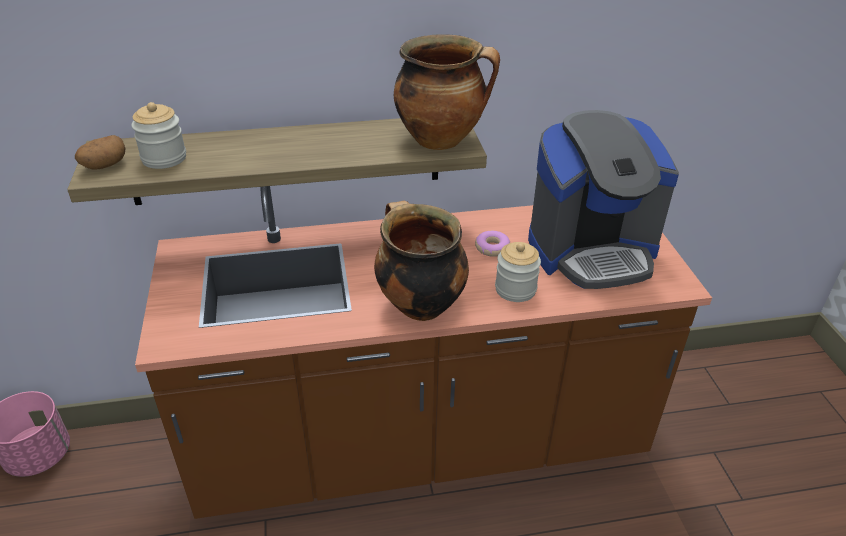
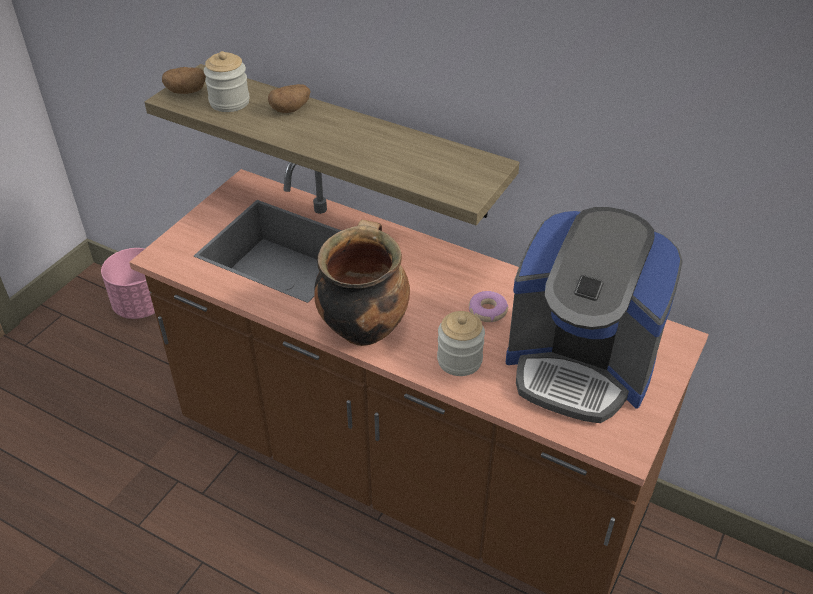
camera: 40 degrees right, 5 degrees up
(233, 144) = (290, 109): none -> potato
(441, 140) = (458, 179): cooking pot -> none

